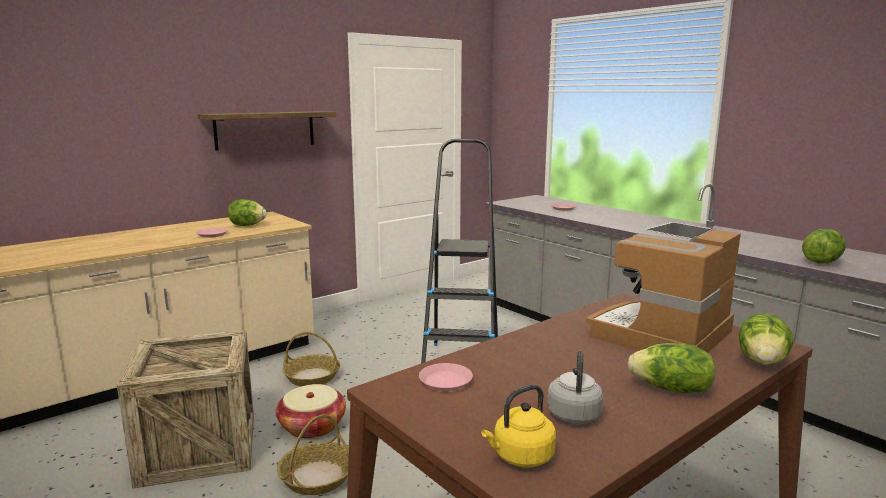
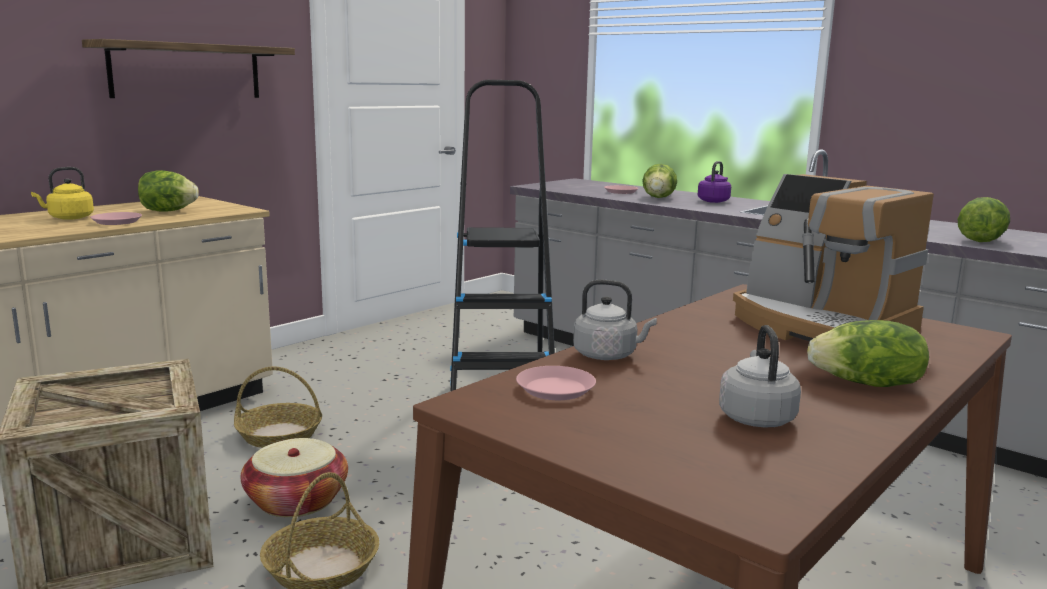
camera: 10 degrees left, 0 degrees up
(494, 354) = (608, 355): none -> grey kettle
(520, 457) = (711, 471): yellow kettle -> yellow kettle (68, 218)
(629, 218) = (714, 201): none -> purple kettle
(662, 335) = (819, 327): coffee machine -> coffee machine turned 75 degrees counterclockwise
(762, 362) = (961, 350): lettuce -> lettuce (658, 198)

